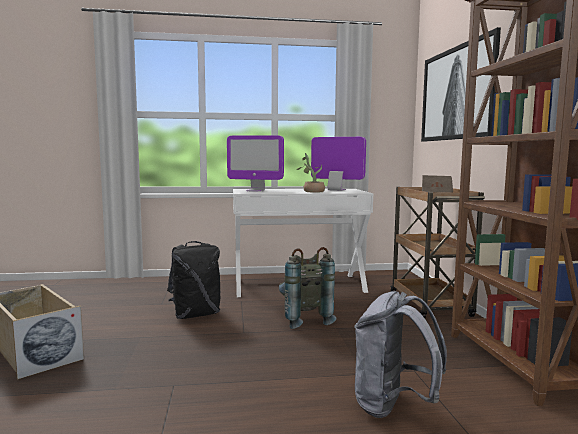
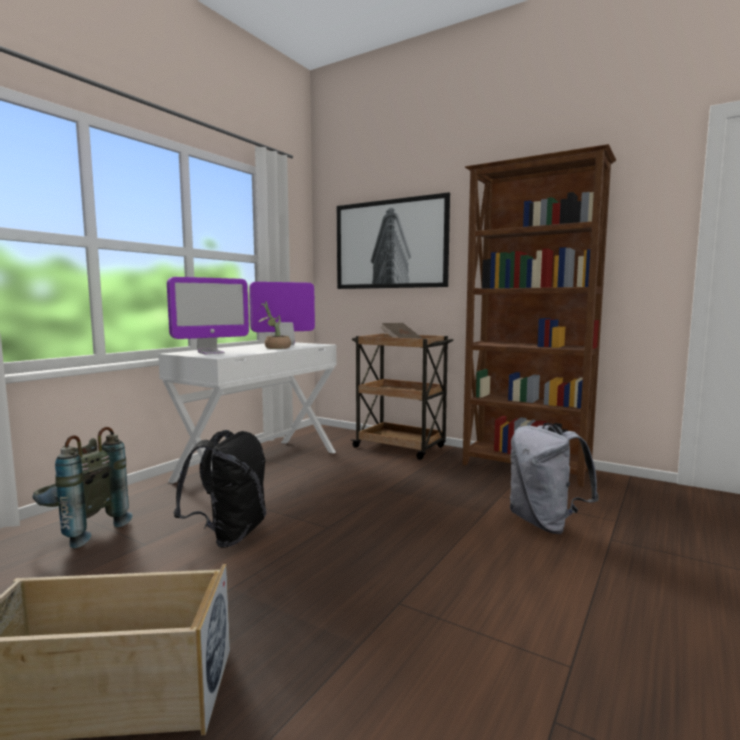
camera: 50 degrees left, 0 degrees up
(303, 319) = (345, 493): grey backpack -> grey backpack (80, 531)

